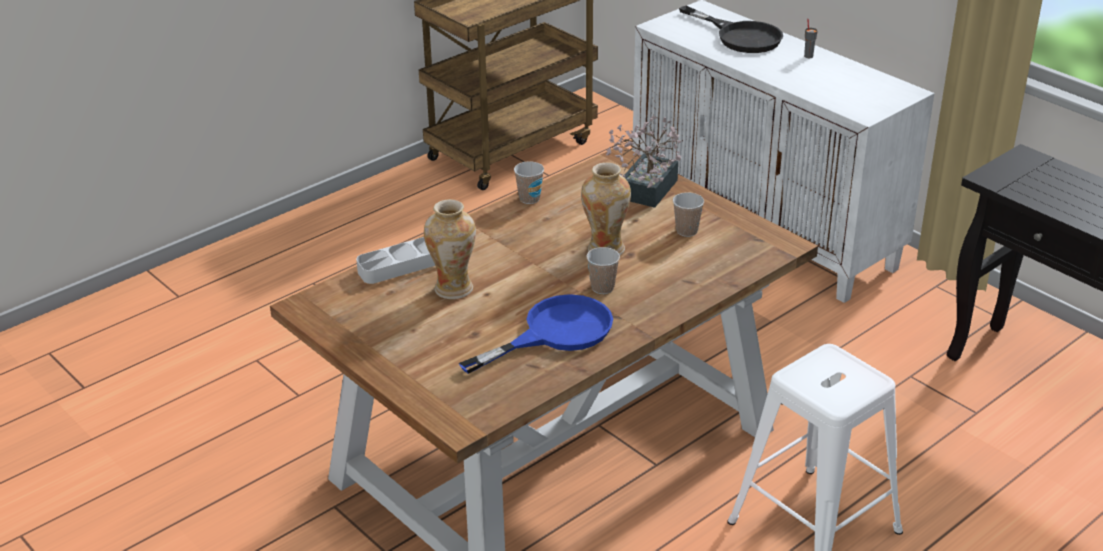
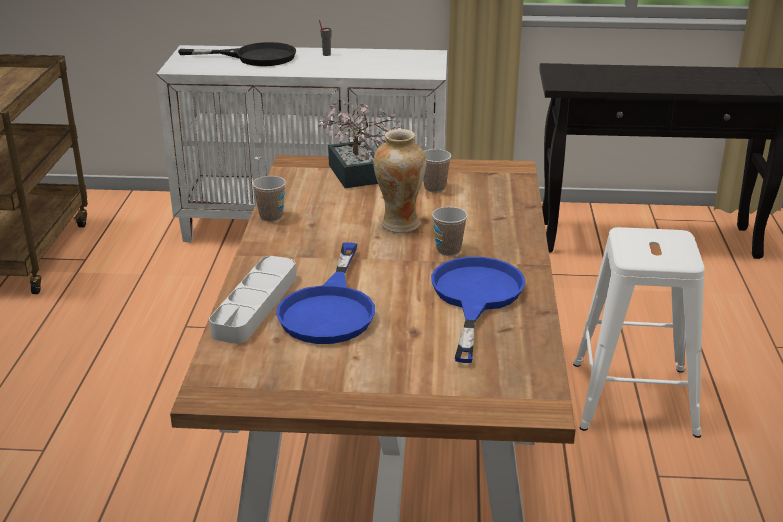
camera: 45 degrees left, 5 degrees down
(453, 289) = (330, 308): vase -> blue frying pan

